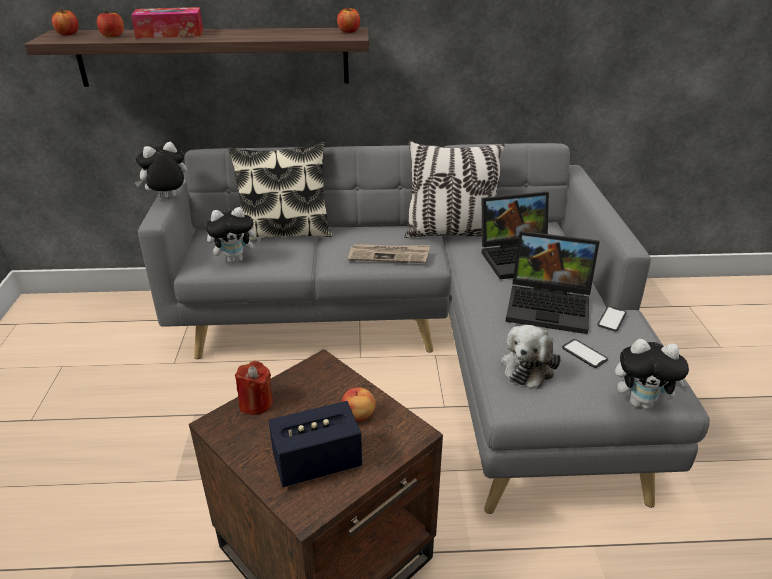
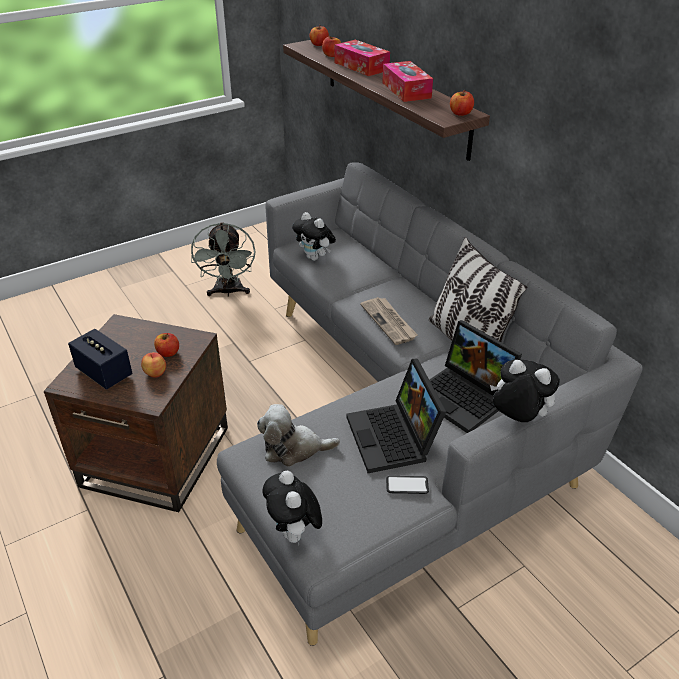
camera: 60 degrees right, 5 degrees up
(97, 387) = (228, 292): none -> grey fan
(167, 199) = (314, 190): plush toy -> plush toy (517, 419)
(256, 403) = (144, 329): red candle -> none
(264, 33) = (406, 90): none -> tissue box
(284, 233) = (372, 261): pillow -> none
(327, 395) = (168, 353): none -> apple
(584, 354) = (334, 478): phone -> none

